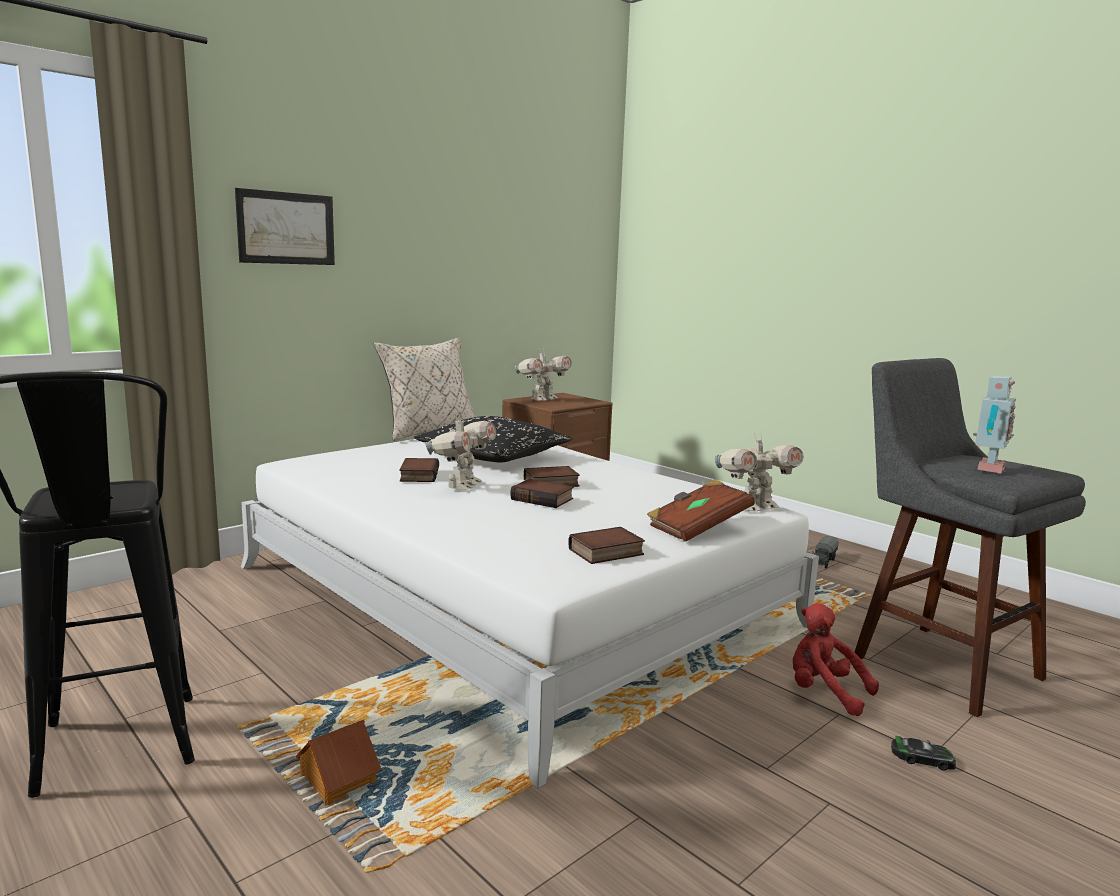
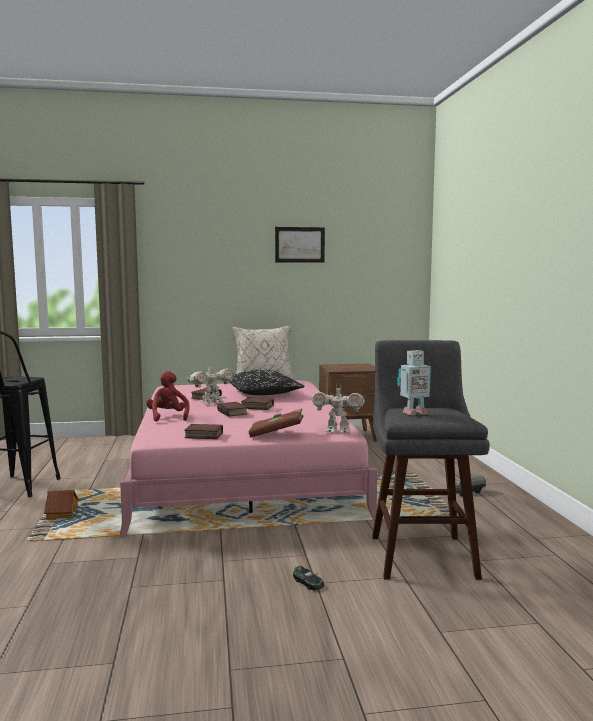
camera: 35 degrees right, 5 degrees down
(286, 228) = (188, 267): picture -> picture (299, 244)
(510, 596) = (242, 472): white bed -> pink bed
(542, 399) = (342, 366): toy robot -> none
(824, 693) = (317, 545): red plush toy -> red plush toy (168, 417)

